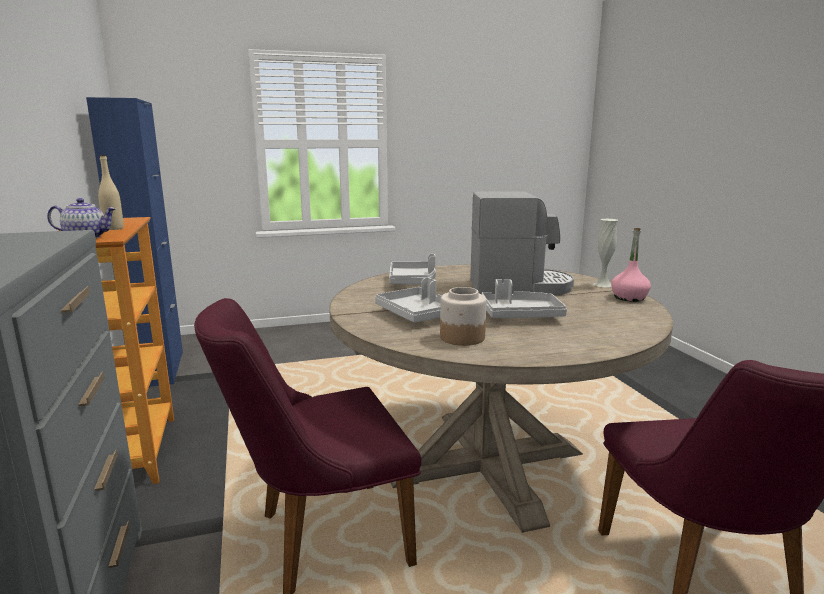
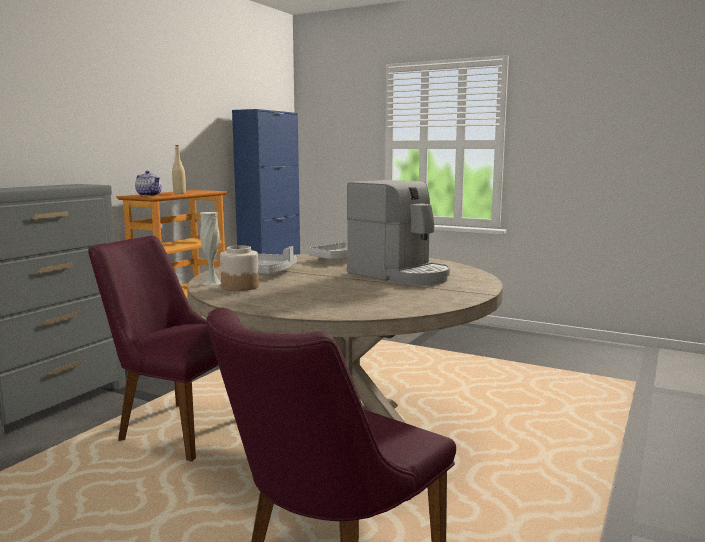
camera: 45 degrees right, 5 degrees down
(520, 315) = (323, 287): grey tray -> none
(602, 284) = (480, 287): white vase -> white vase (212, 283)
(629, 297) = (458, 298): pink bottle -> none

